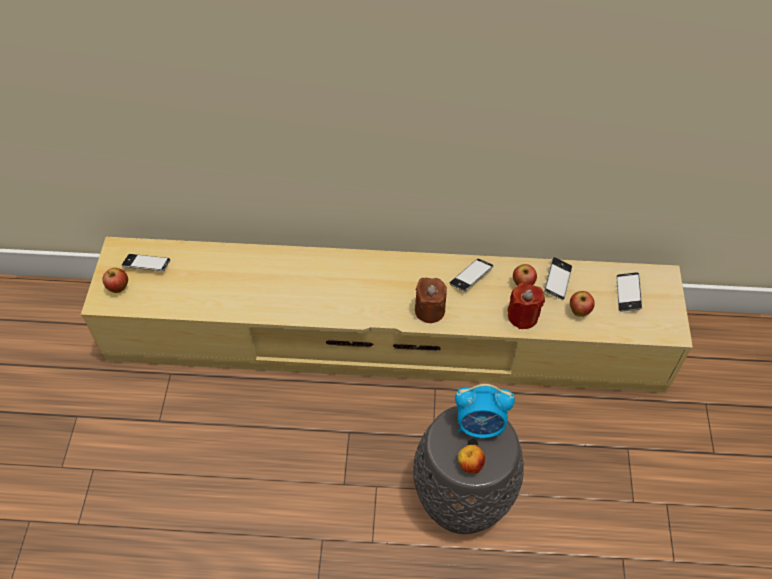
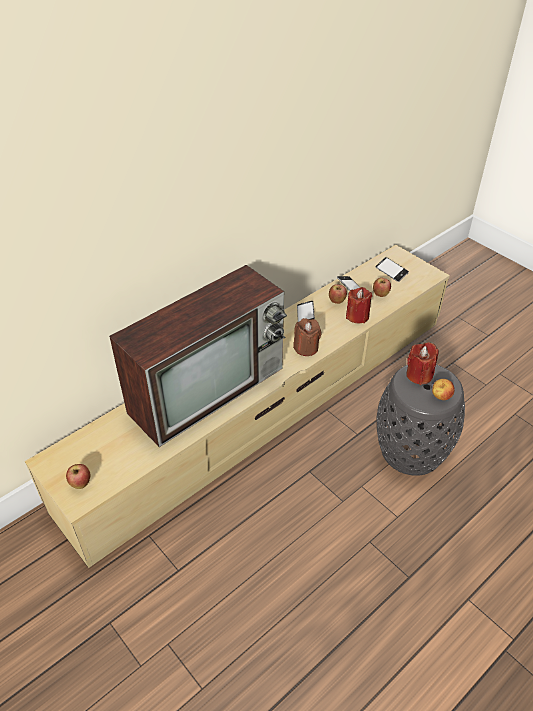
camera: 45 degrees left, 10 degrees down
(147, 265) = (84, 454): phone -> none
(299, 282) = (209, 388): none -> television
(480, 426) = (419, 375): alarm clock -> red candle

